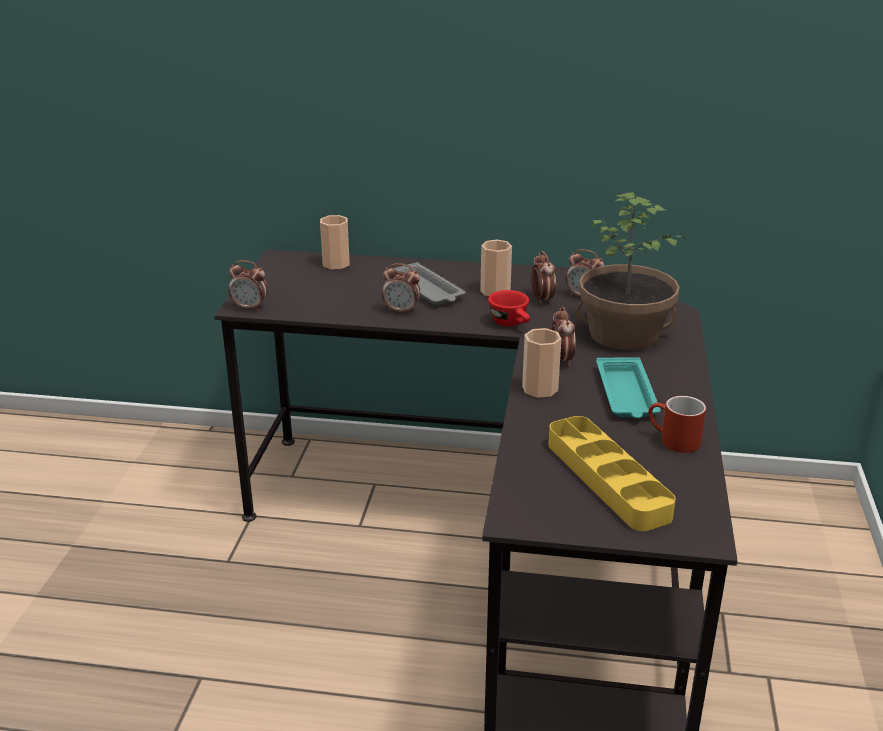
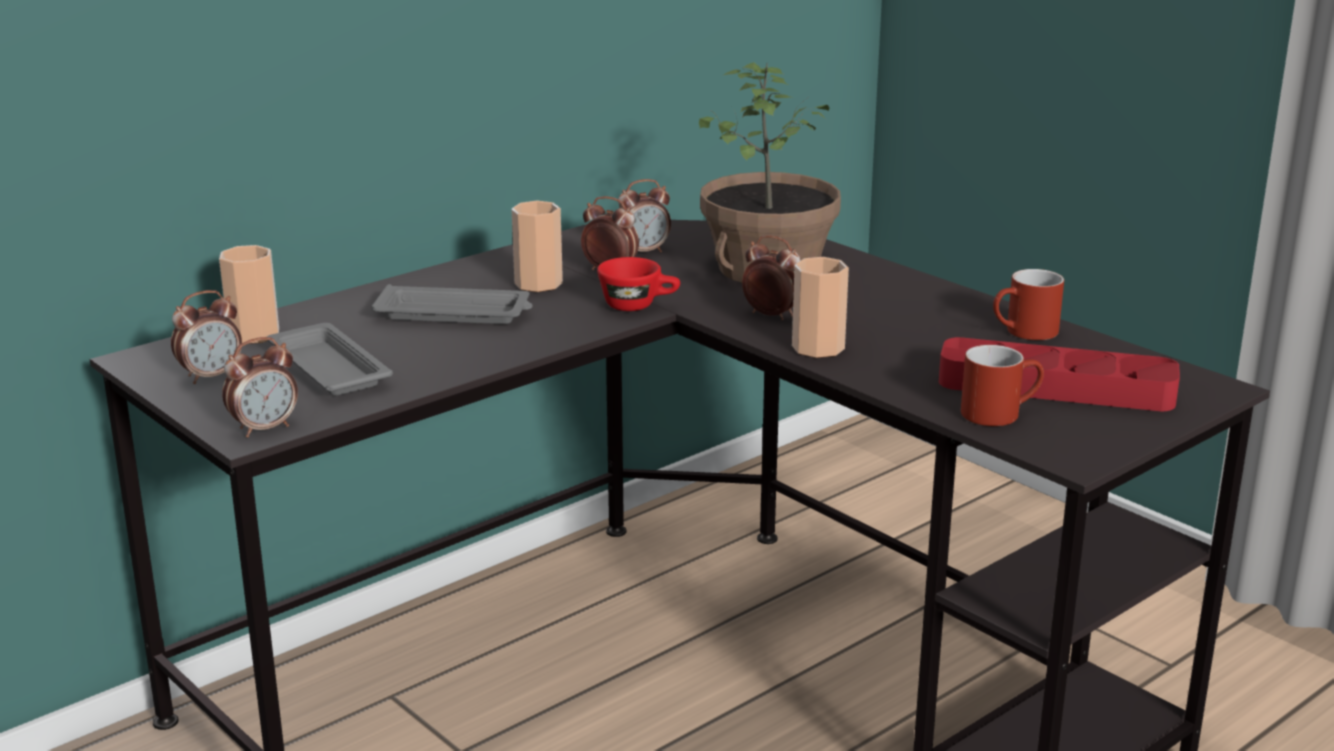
camera: 50 degrees left, 5 degrees down
(326, 292) = (327, 367): none -> grey tray
(401, 311) = (482, 346): alarm clock -> alarm clock (211, 376)
(540, 473) = (999, 412): none -> red mug
(607, 479) = (1056, 387): yellow tray -> red tray
(626, 394) = (899, 316): turquoise tray -> none

